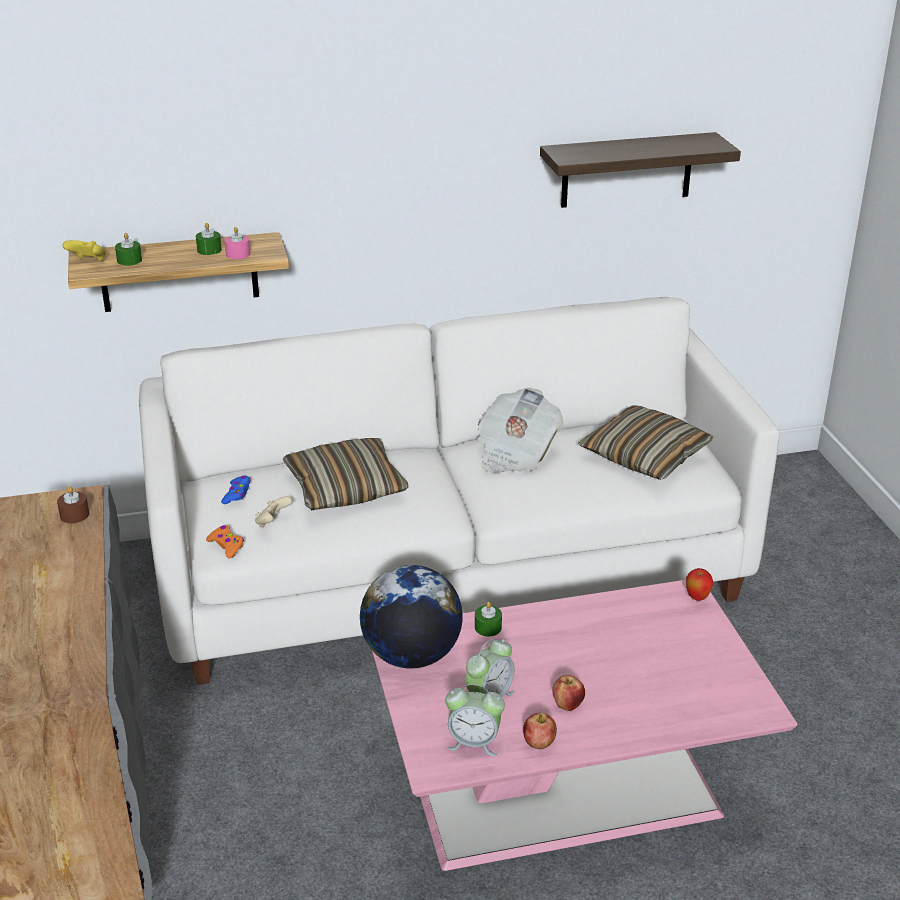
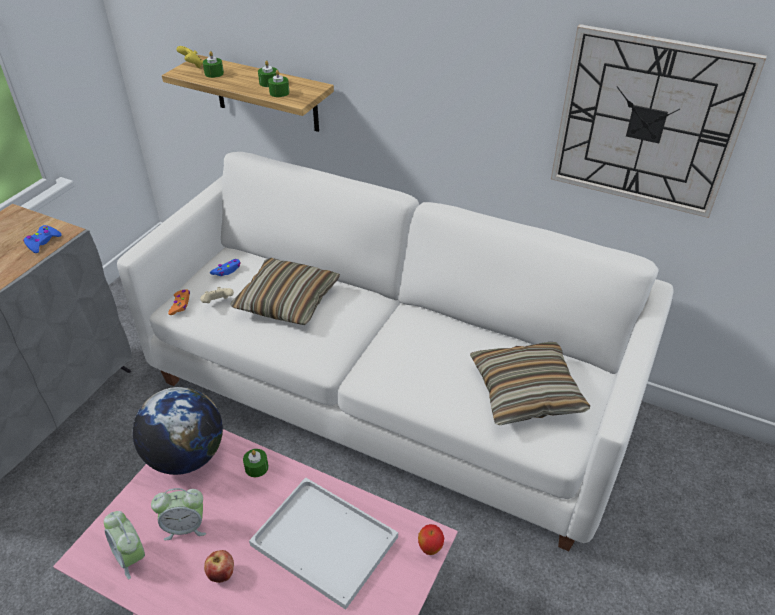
camera: 40 degrees right, 10 degrees up
(74, 515) = (42, 242): brown candle -> blue game controller
(238, 254) = (279, 92): pink candle -> green candle
(515, 453) = (429, 334): newspaper -> none
(539, 744) = (164, 592): apple -> none
(613, 640) = (321, 541): none -> white tray
(627, 170) = (647, 122): shelf -> wall clock

